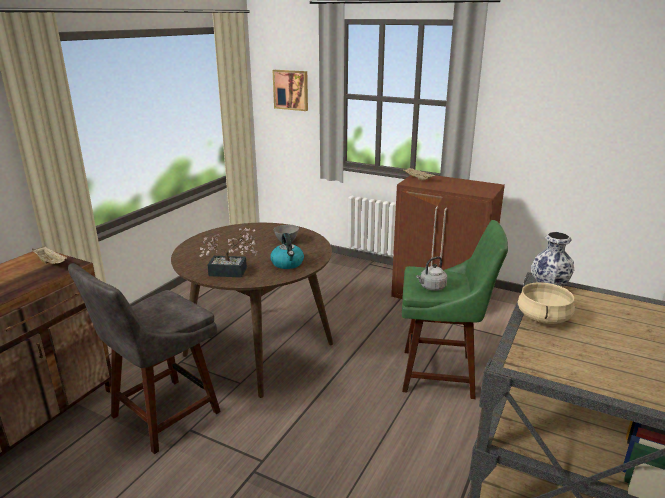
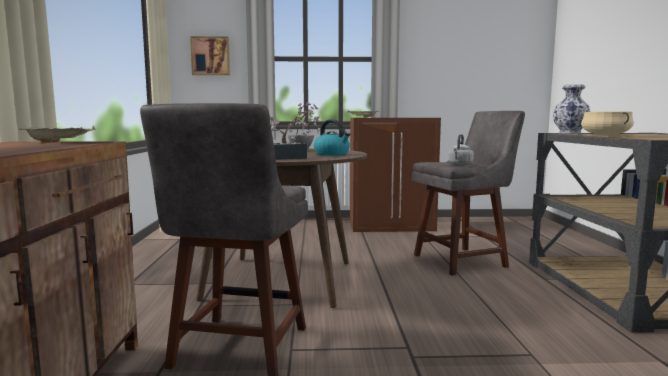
camera: 30 degrees left, 15 degrees down
(442, 373) = (463, 260): green stool -> grey stool

